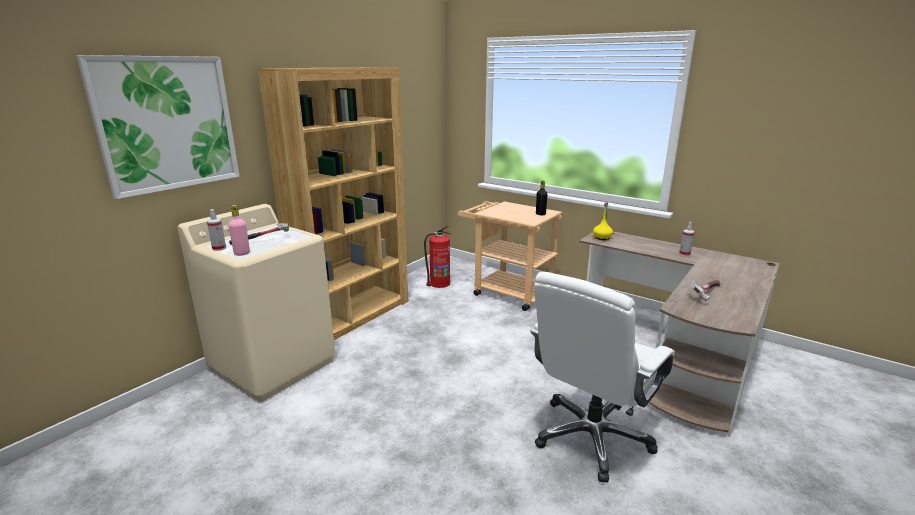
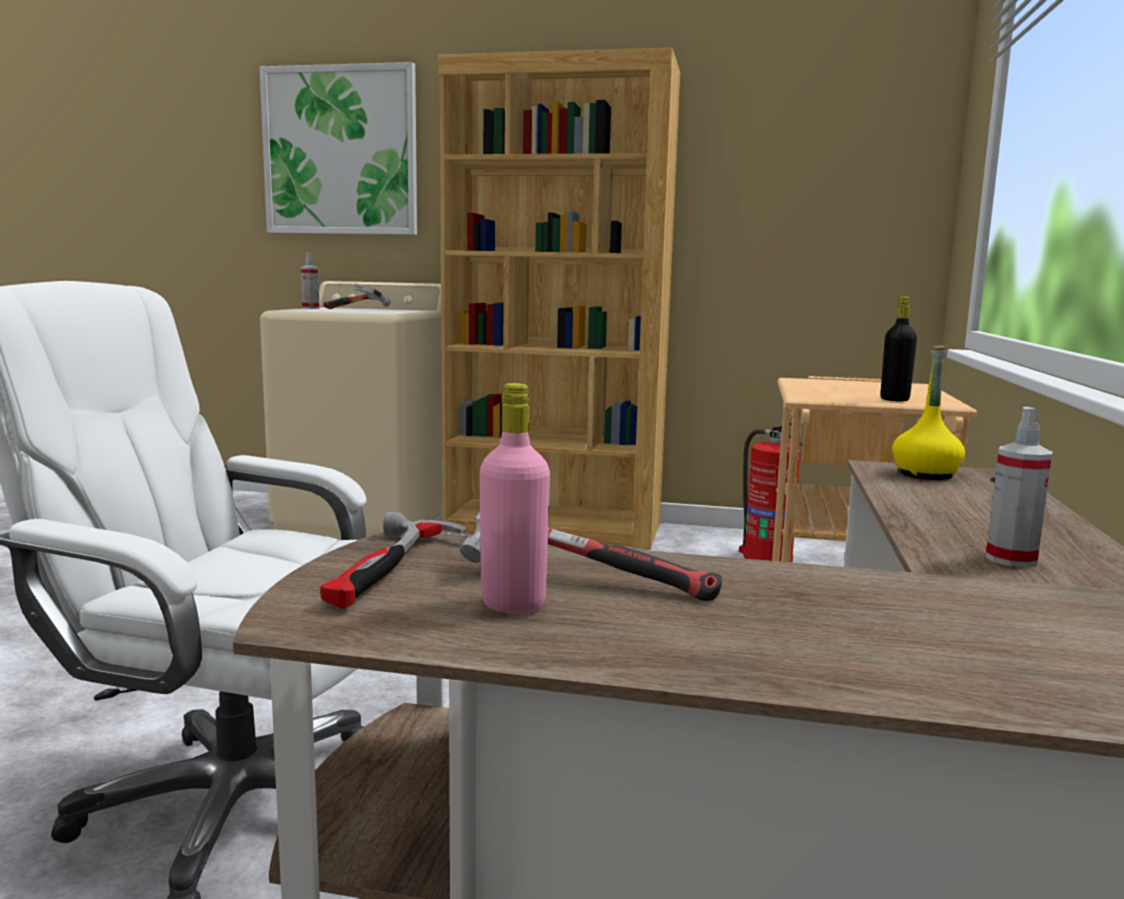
camera: 65 degrees right, 10 degrees down
(242, 253) = (296, 310): pink bottle -> pink bottle (513, 604)
(700, 312) = (392, 569): none -> hammer

